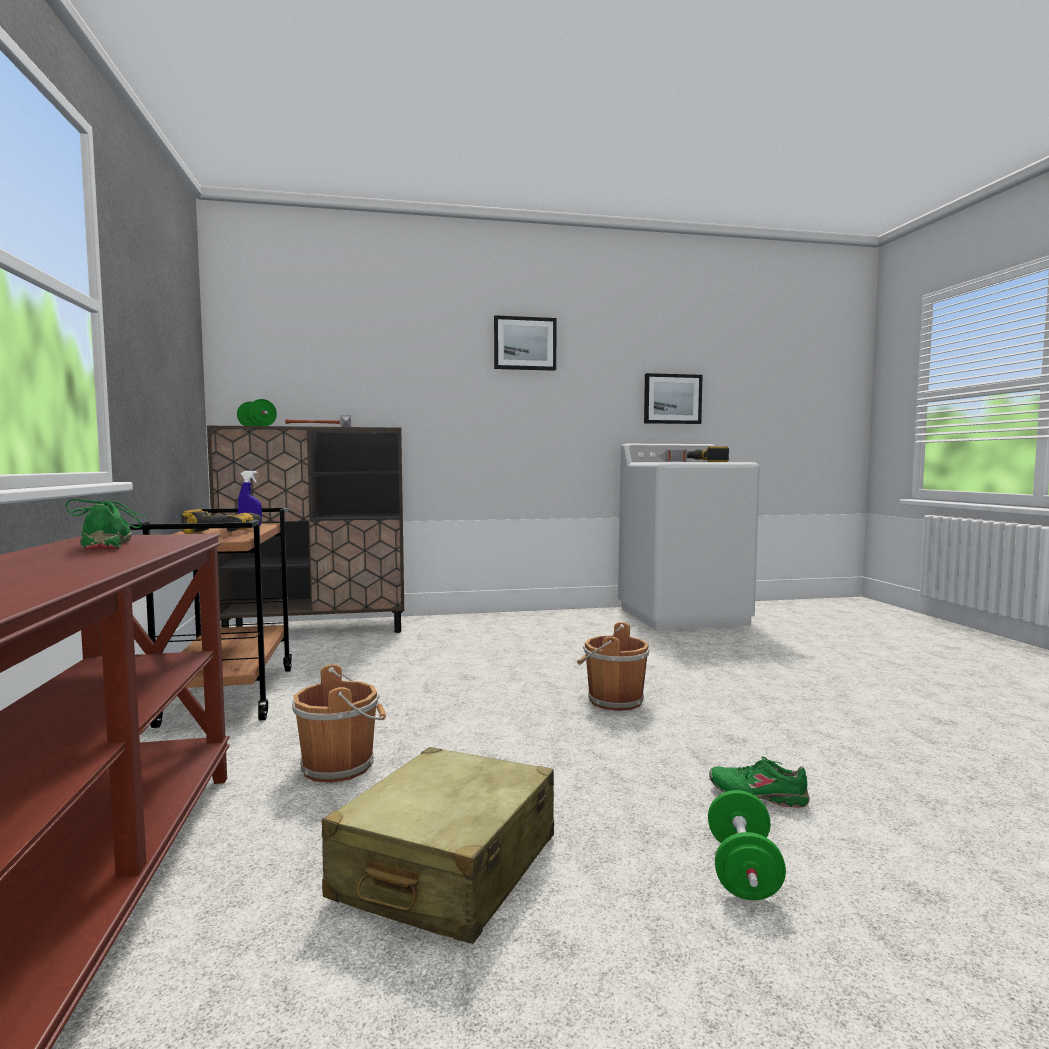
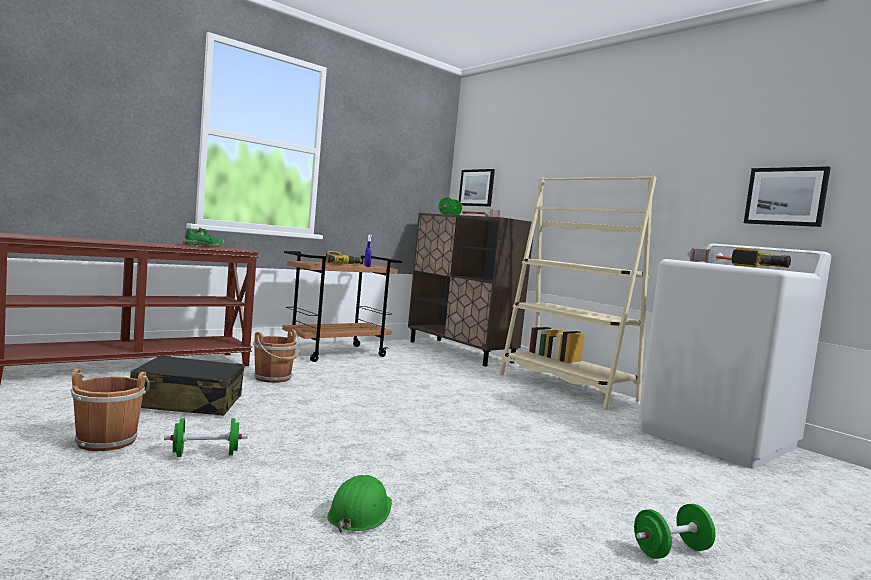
camera: 60 degrees right, 0 degrees up
(446, 868) = (188, 402): beige suitcase -> black suitcase
(514, 621) = (566, 387): none -> beige bookcase
(525, 343) = (634, 147): picture -> picture (477, 188)
(612, 701) = (429, 421): brown bucket -> brown bucket (107, 440)
(758, 795) = (304, 460): green shoe -> none
(915, 787) = (360, 513): none -> green hard hat
(925, 686) = (671, 551): none -> green dumbbell

